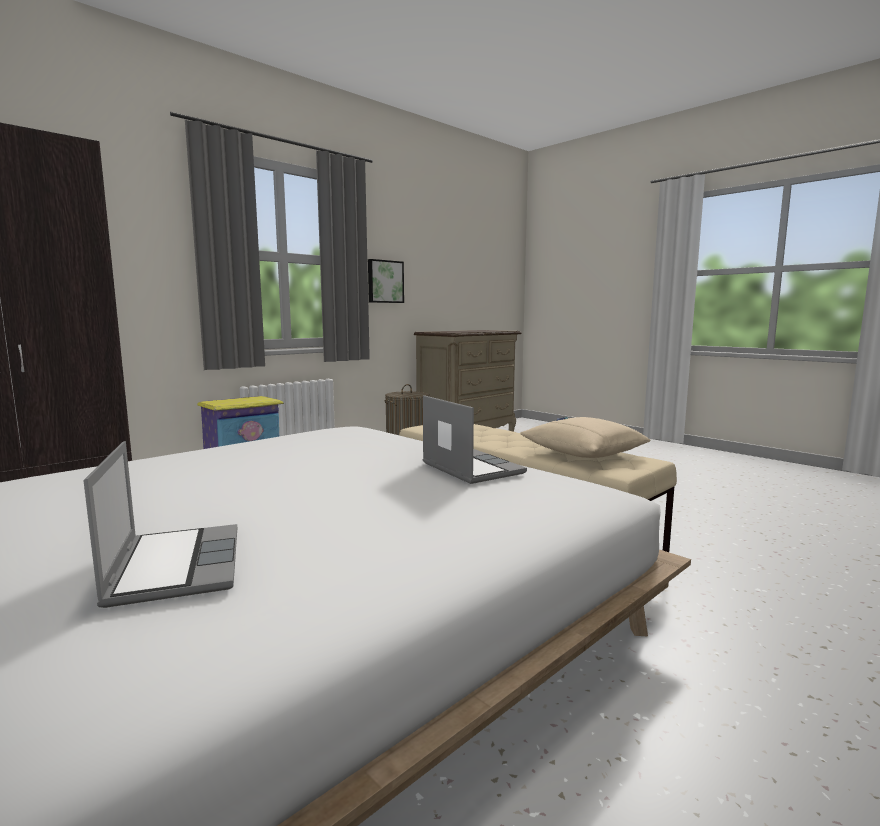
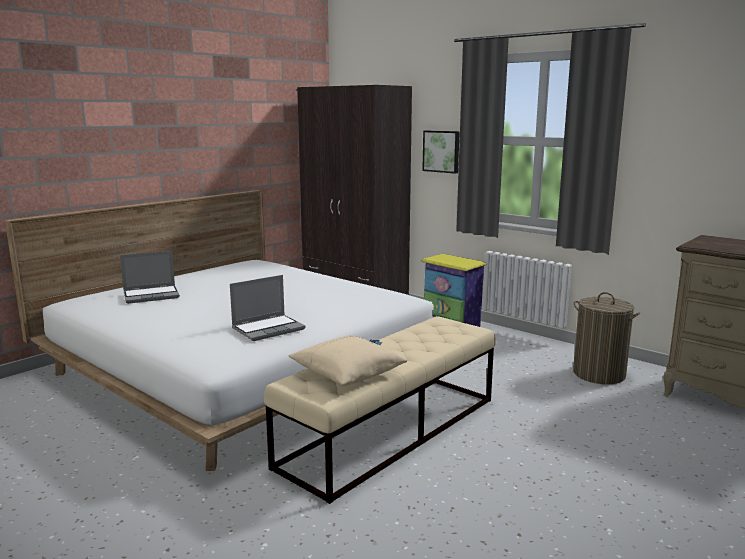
camera: 85 degrees right, 5 degrees up
(384, 281) = (664, 166): picture -> picture (442, 151)

